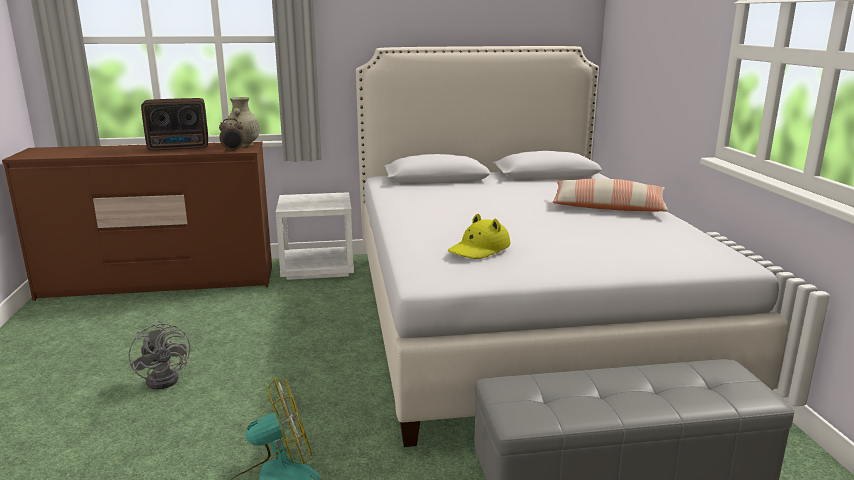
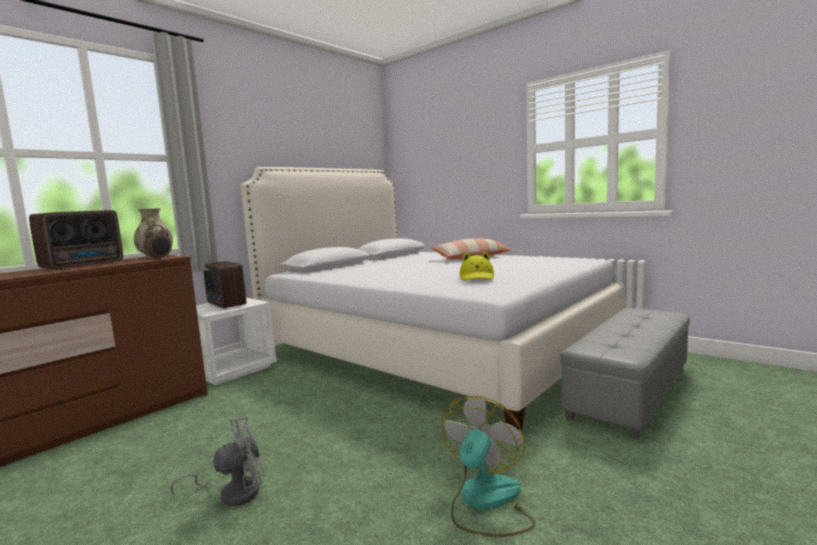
camera: 40 degrees left, 10 degrees down
(167, 378) = (233, 493): grey fan -> grey fan turned 45 degrees counterclockwise
(316, 201) = (226, 304): none -> radio

